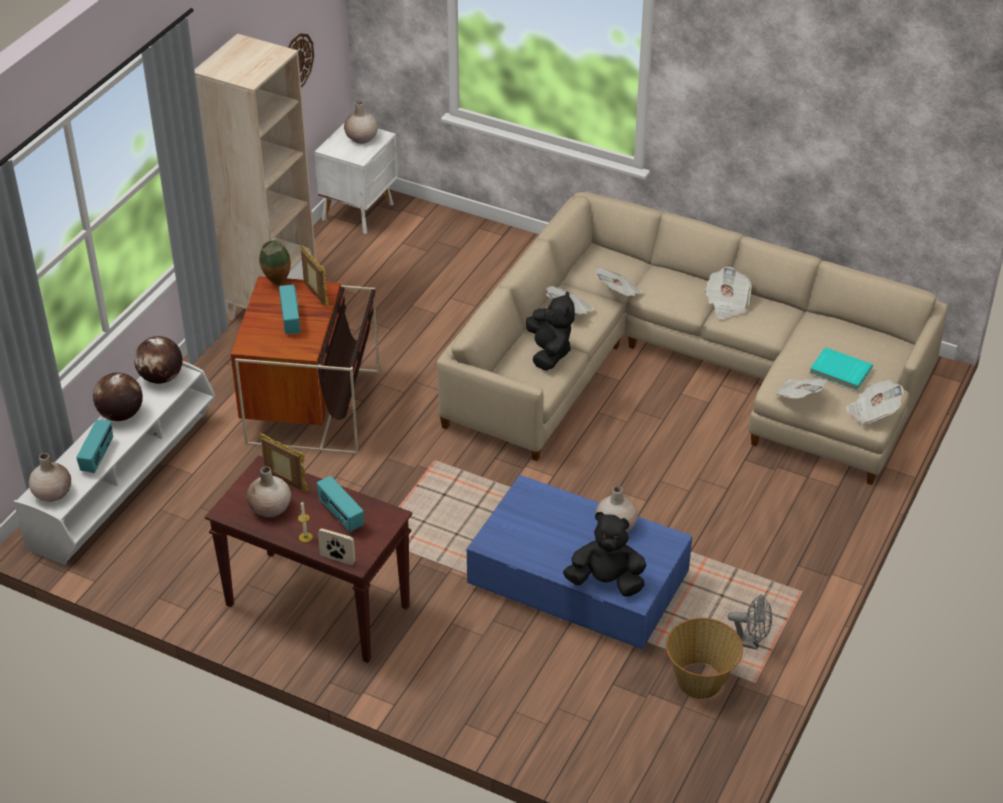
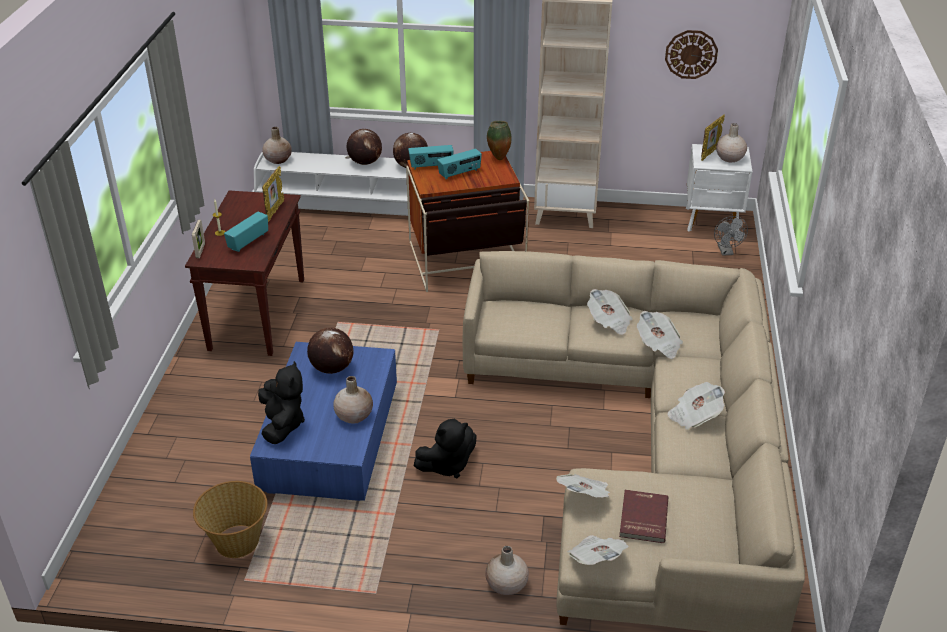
camera: 70 degrees right, 5 degrees down
(98, 457) = (319, 165): radio -> radio (431, 166)
(270, 508) = (245, 212): beige vase -> beige vase (506, 584)
(315, 295) = (496, 176): picture frame -> picture frame (709, 153)
(530, 528) = (331, 368): none -> globe
(549, 352) = (546, 324): black plush toy -> black plush toy (447, 465)
(750, 642) = (295, 567): grey fan -> grey fan (726, 252)
(840, 371) = (642, 518): turquoise book -> red book

